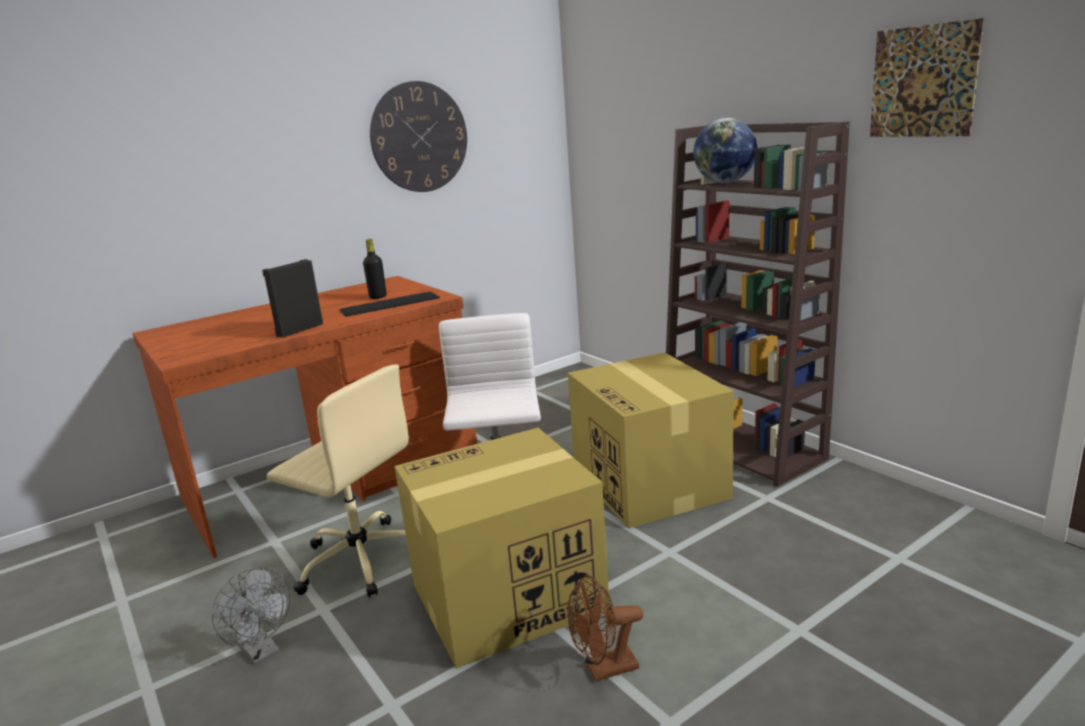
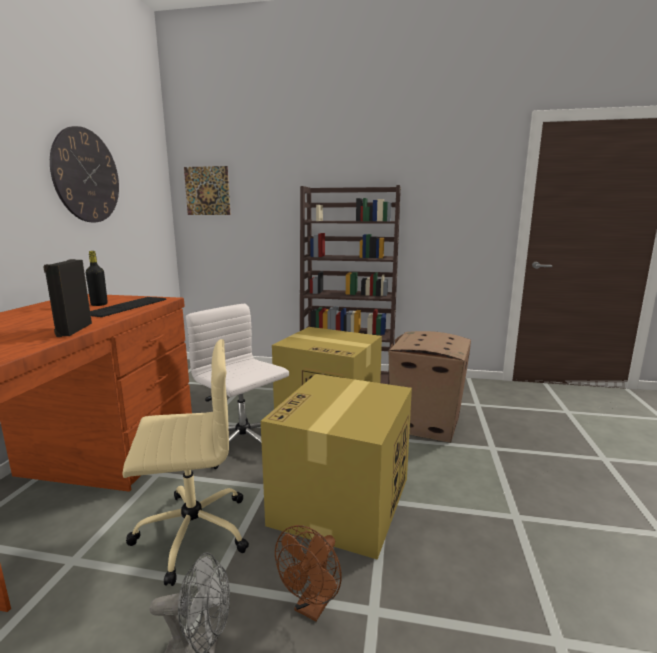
camera: 45 degrees left, 5 degrees down
(604, 669) = (451, 509): brown fan -> brown fan (313, 606)
(724, 182) = (328, 220): globe -> none
(751, 554) = (425, 424): none -> cardboard box
(923, 82) = (437, 168): picture -> picture (207, 191)

